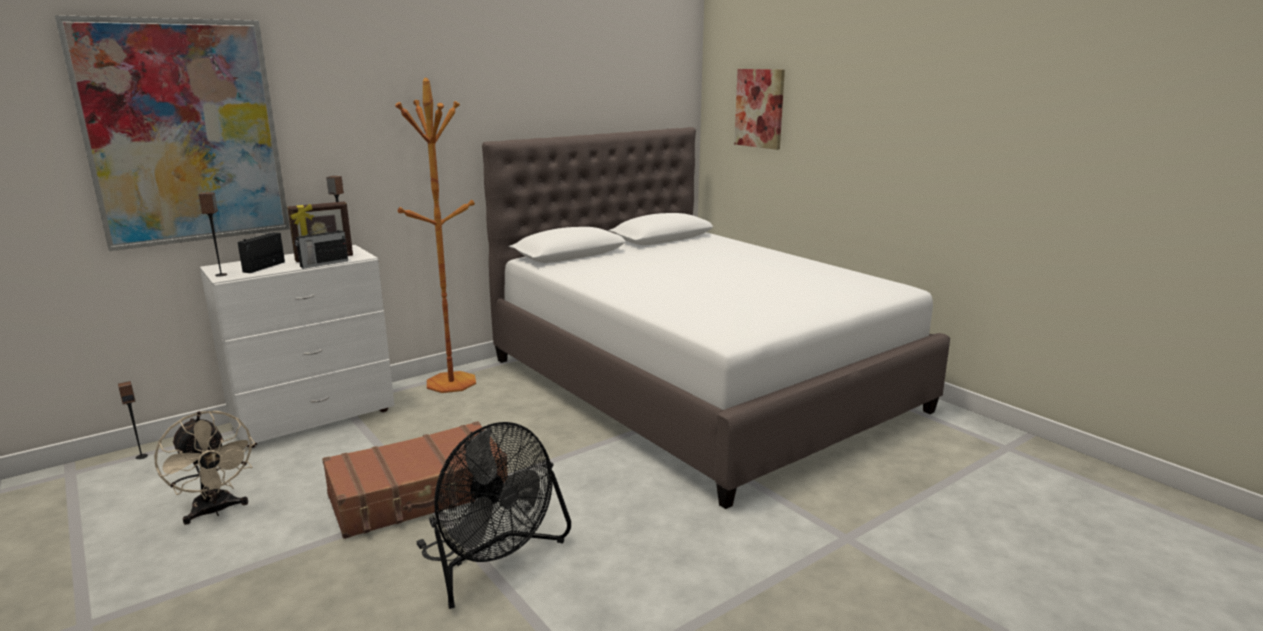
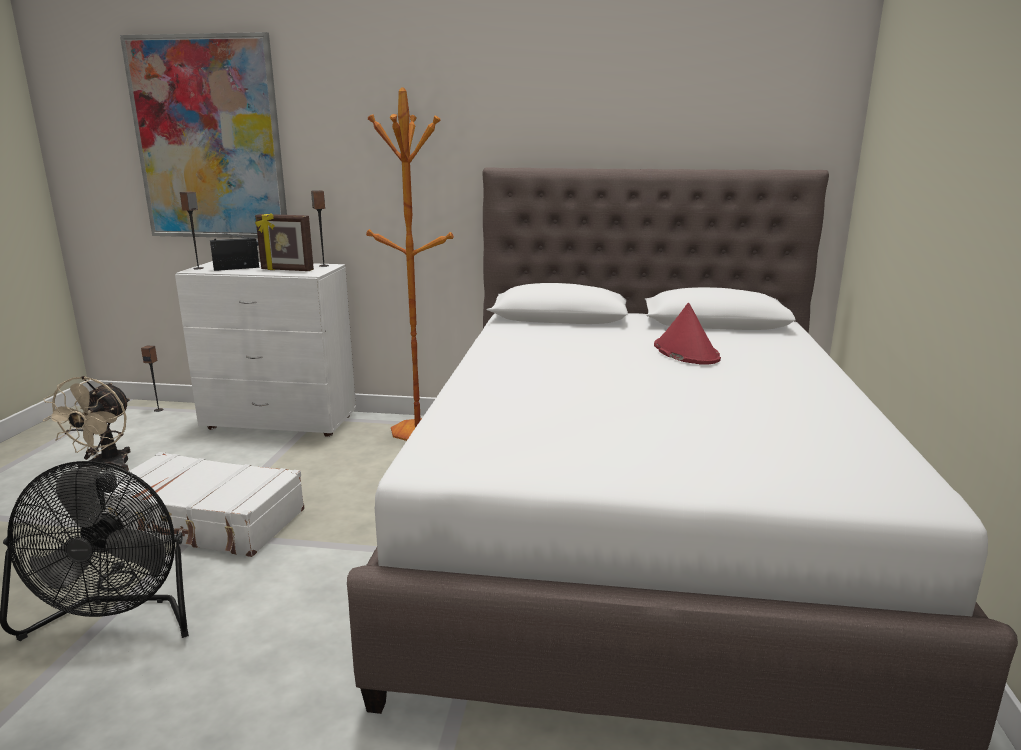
camera: 45 degrees right, 0 degrees up
(323, 264) = (271, 273): radio -> none
(419, 494) = (205, 521): brown suitcase -> white suitcase
(691, 257) = (685, 352): none -> red hat
(759, 108) = (907, 138): picture -> none

